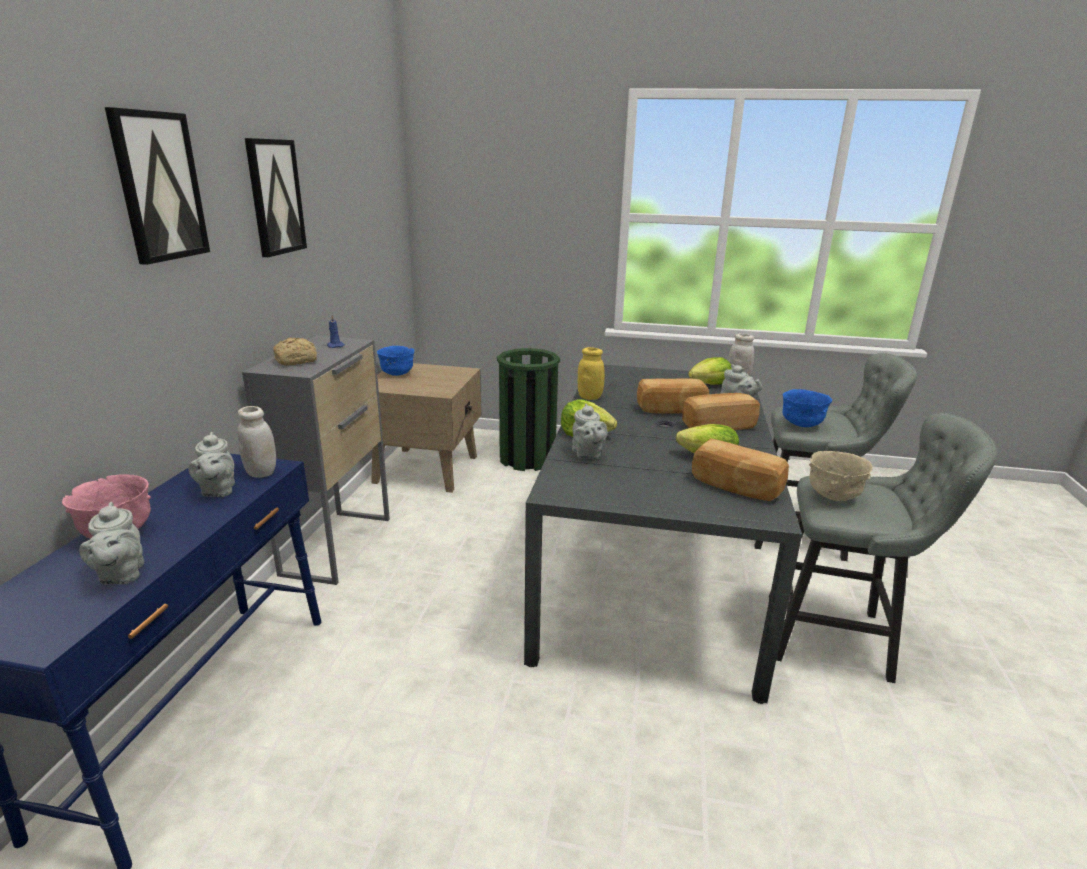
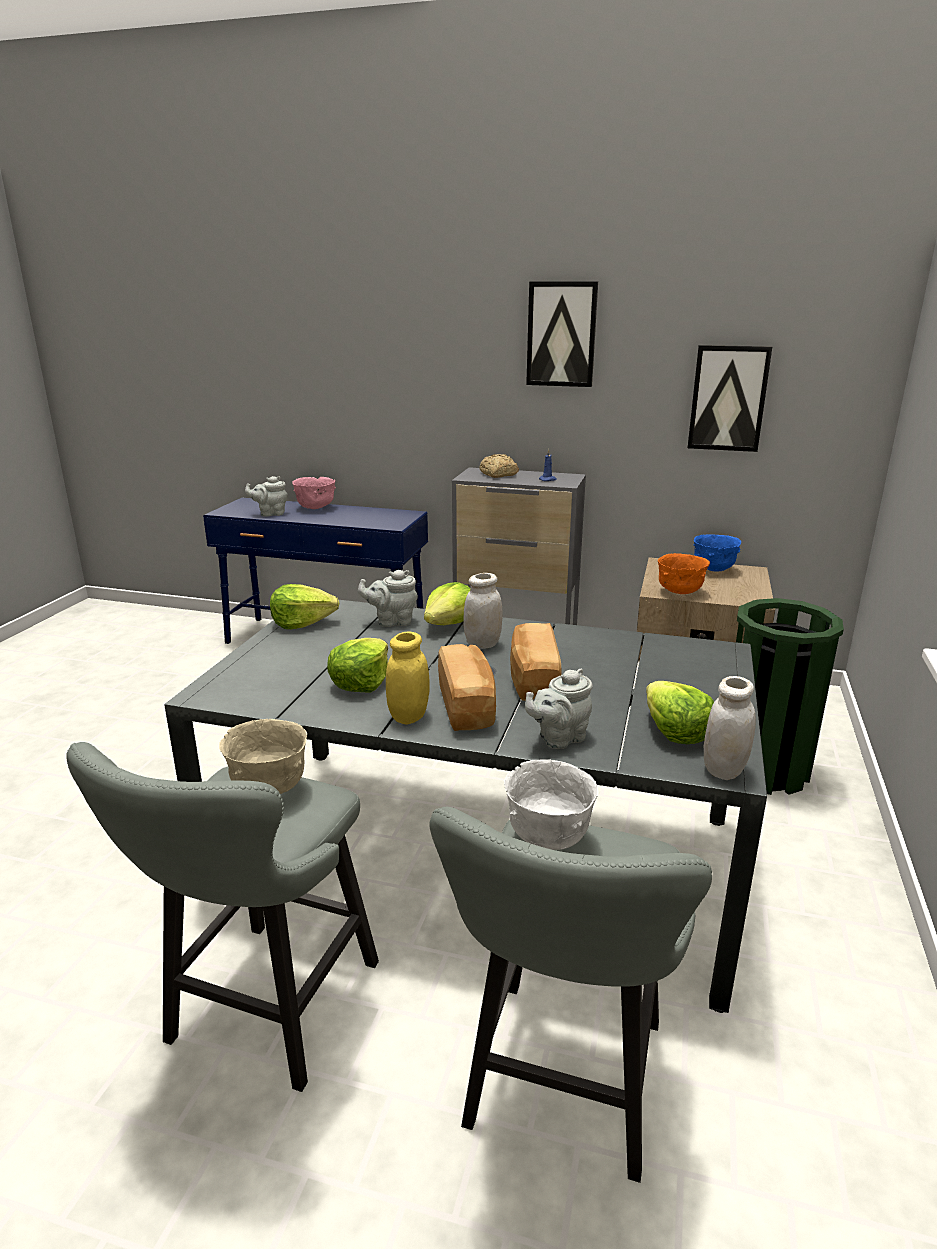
camera: 95 degrees right, 0 degrees up
(159, 187) = (426, 317): picture -> picture (728, 398)
(218, 491) = (360, 518): grey teapot -> none
(261, 472) = (385, 523): white jar -> white jar (483, 644)
(445, 387) = (679, 592): none -> orange bowl
(590, 397) = (579, 633): yellow jar -> yellow jar (409, 716)
(603, 493) = (302, 623): none -> lettuce
(735, 487) = (279, 686): bread -> none
(801, 425) = (548, 837): blue bowl -> white bowl

